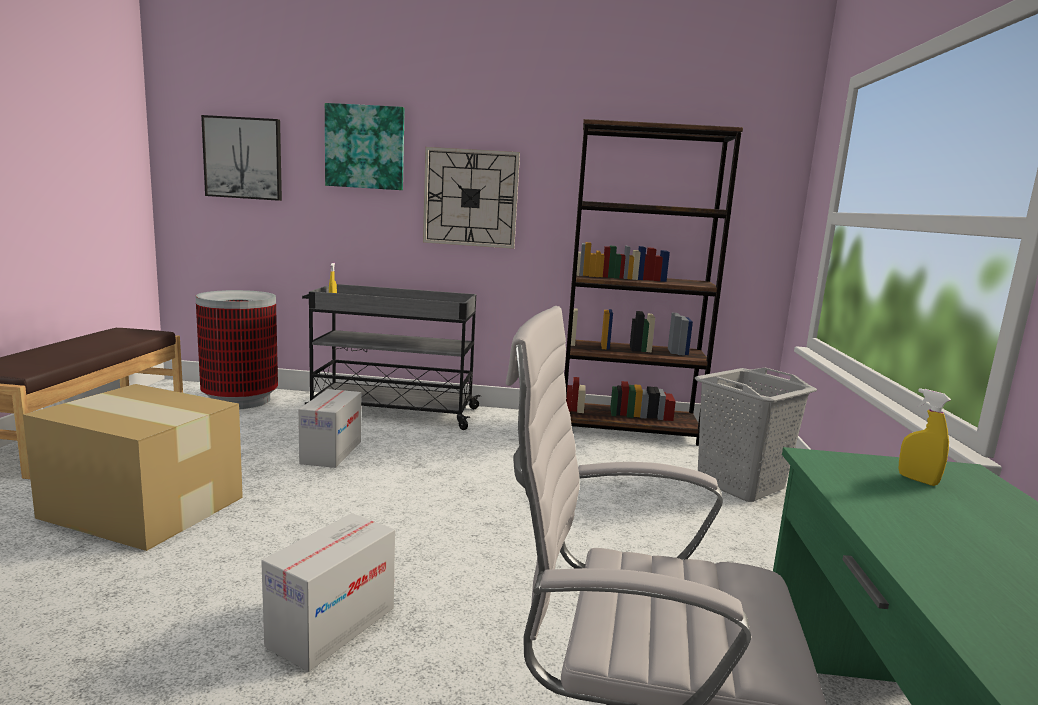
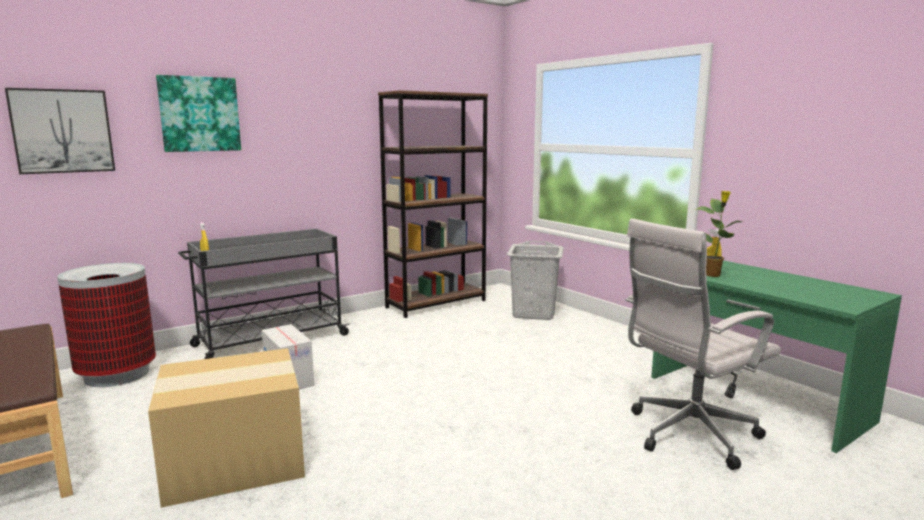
camera: 40 degrees left, 0 degrees up
(332, 626) = (490, 449): cardboard box -> none
(470, 198) = (298, 151): wall clock -> none
(872, 493) = (713, 275): none -> potted plant

